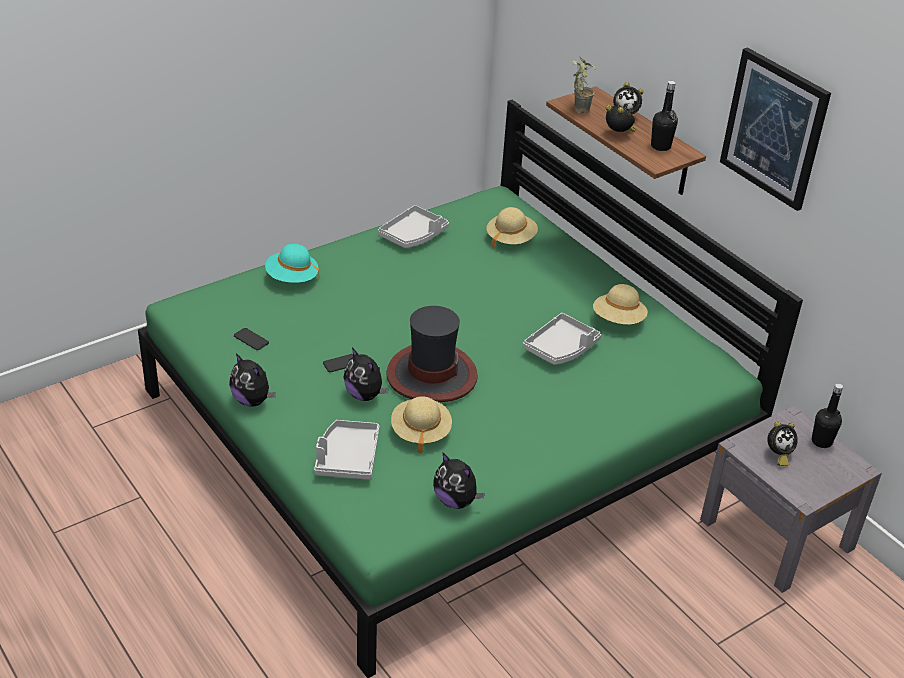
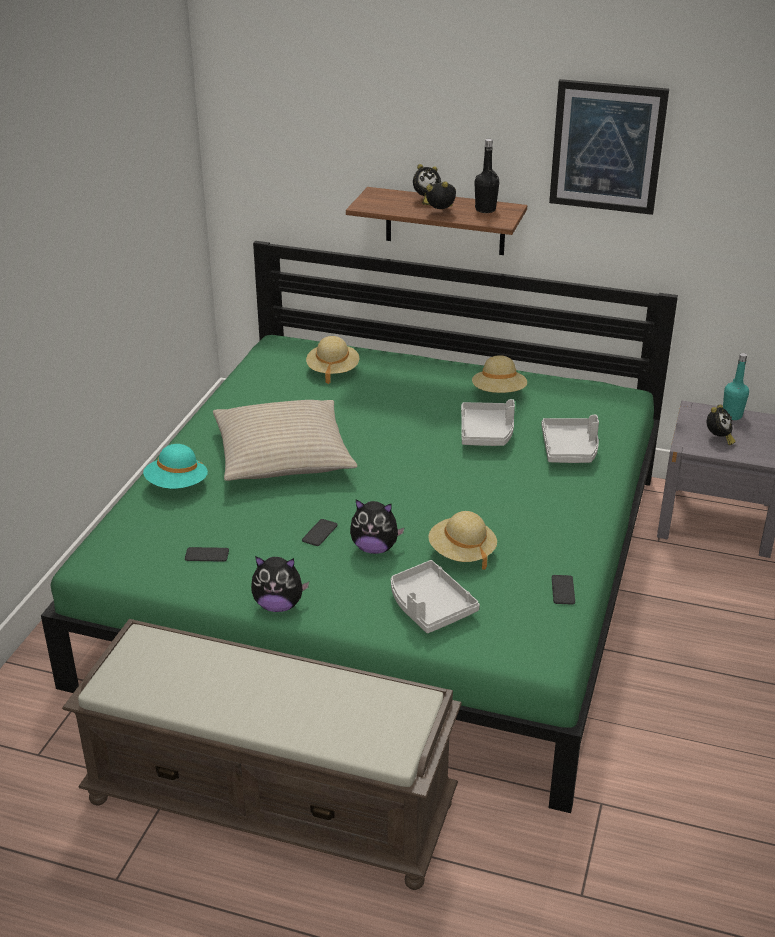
camera: 35 degrees left, 5 degrees down
(189, 543) = (273, 801): none -> brown bench
(389, 290) = (283, 455): none -> beige pillow
(413, 235) = (245, 402): grey tray -> grey tray (570, 449)
(431, 375) = (411, 504): hat -> none
(456, 501) = (563, 590): plush toy -> phone
(578, 109) = (380, 206): potted plant -> none
(821, 441) = (732, 415): black bottle -> turquoise bottle

